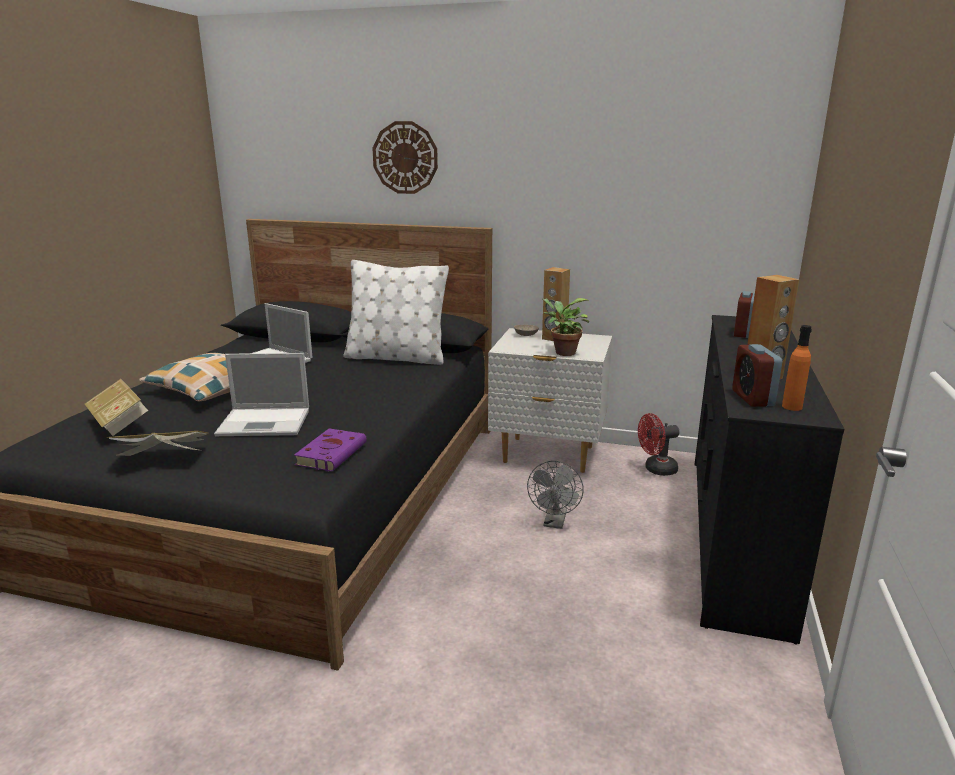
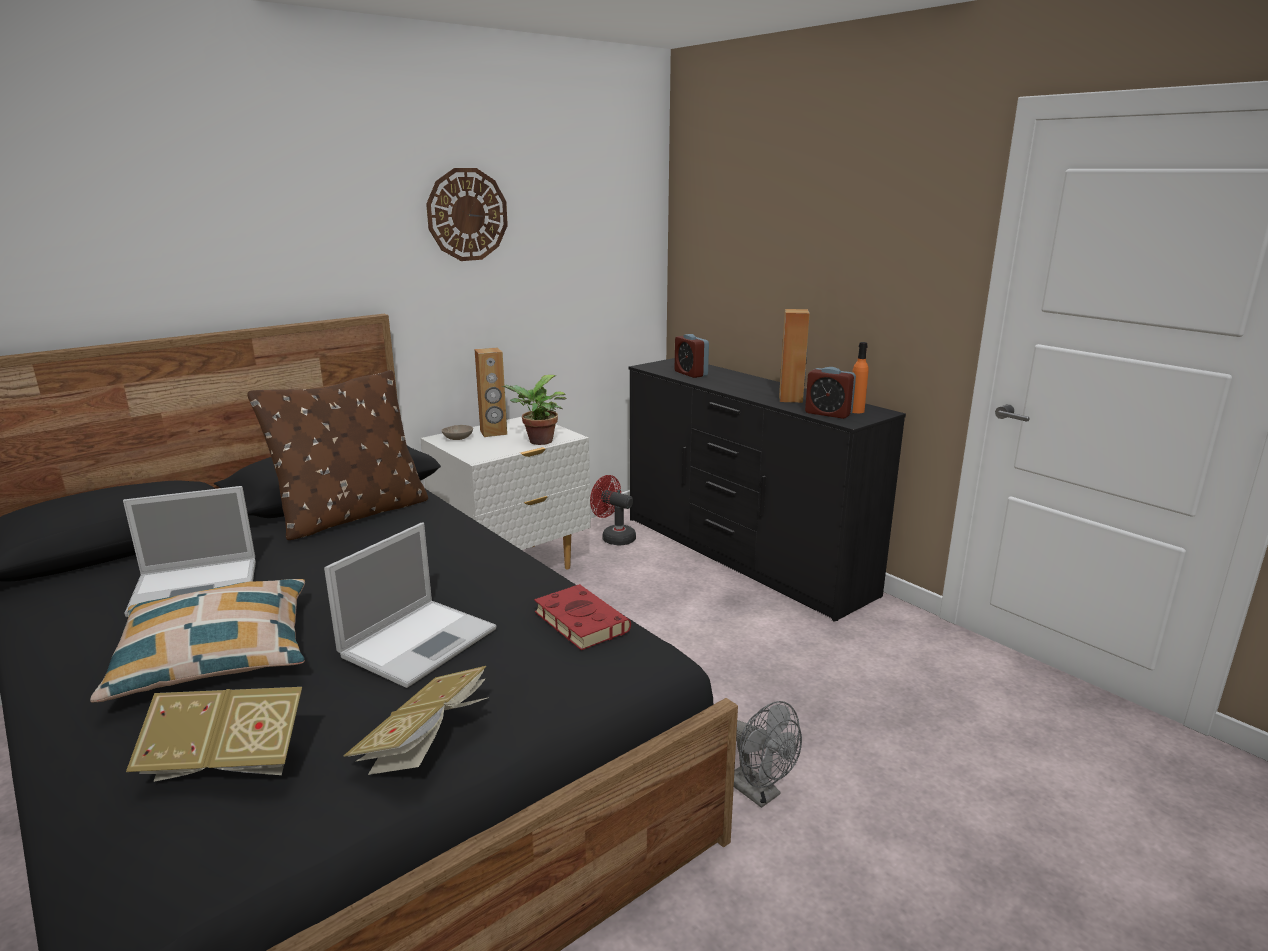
camera: 55 degrees left, 0 degrees up
(332, 453) = (579, 621): purple book -> red book
(396, 357) = (353, 515): white pillow -> brown pillow
(405, 158) = (238, 228): wall clock -> wall clock (467, 214)
(554, 523) = (630, 618): grey fan -> grey fan (759, 793)
(656, 470) = (614, 537): red fan -> red fan turned 105 degrees clockwise

